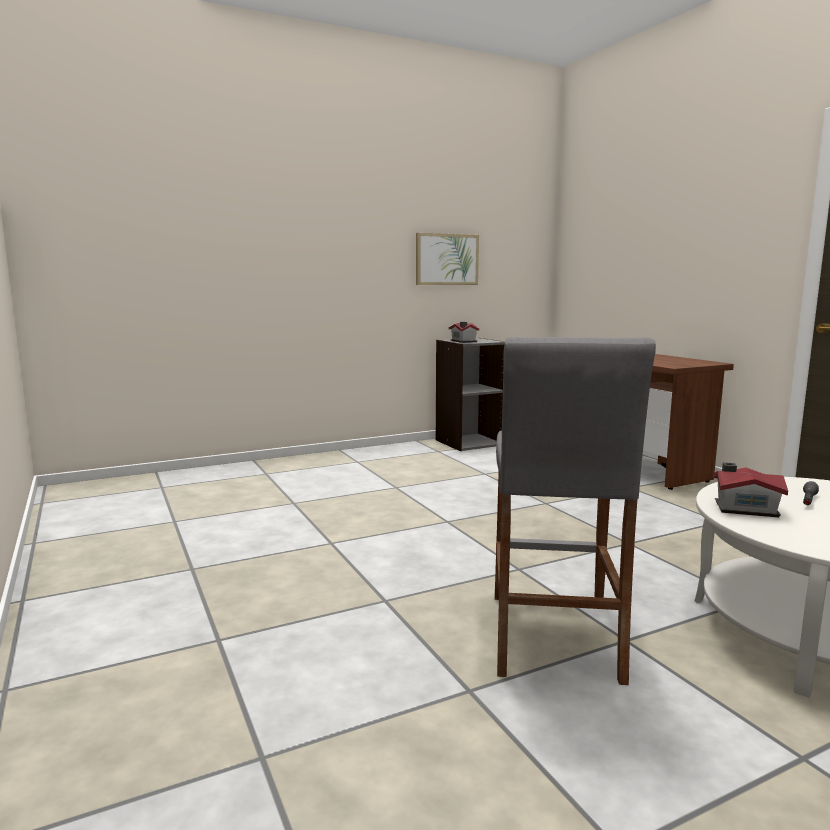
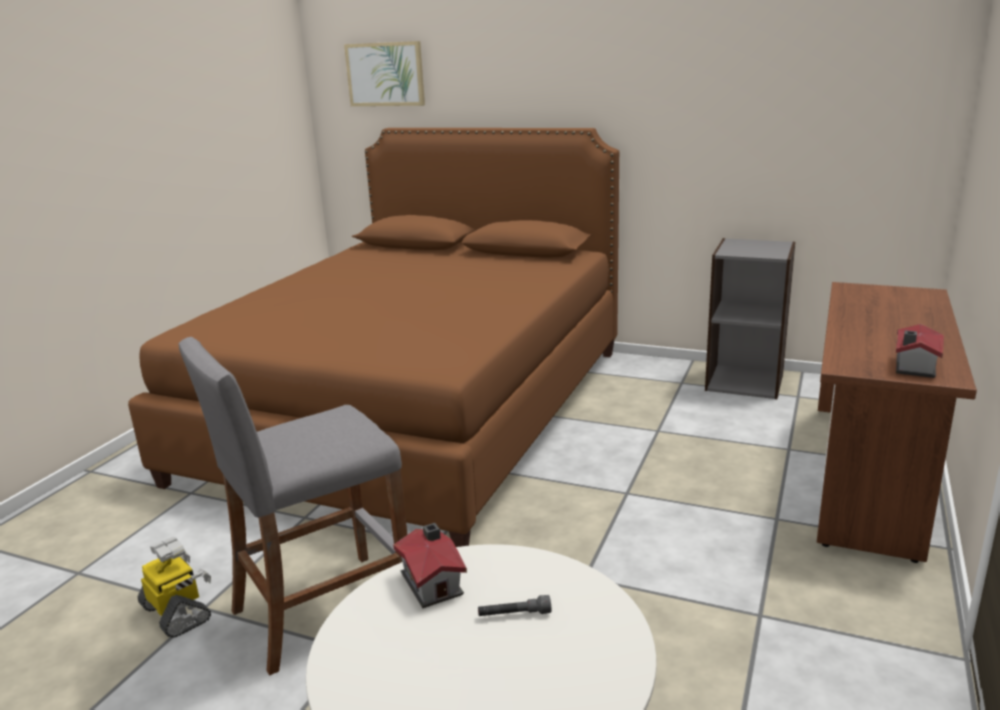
camera: 50 degrees right, 10 degrees up
(297, 513) = (417, 411): none -> brown bed
(446, 259) = (752, 128): picture -> picture (385, 74)
(458, 708) = (177, 613): none -> toy robot
(463, 341) = (736, 248): toy house -> toy house (913, 367)

